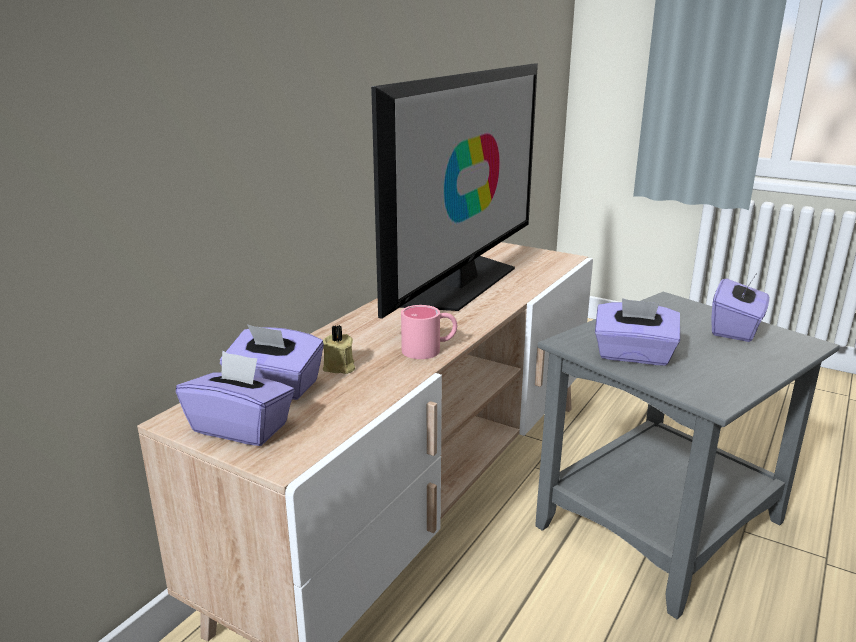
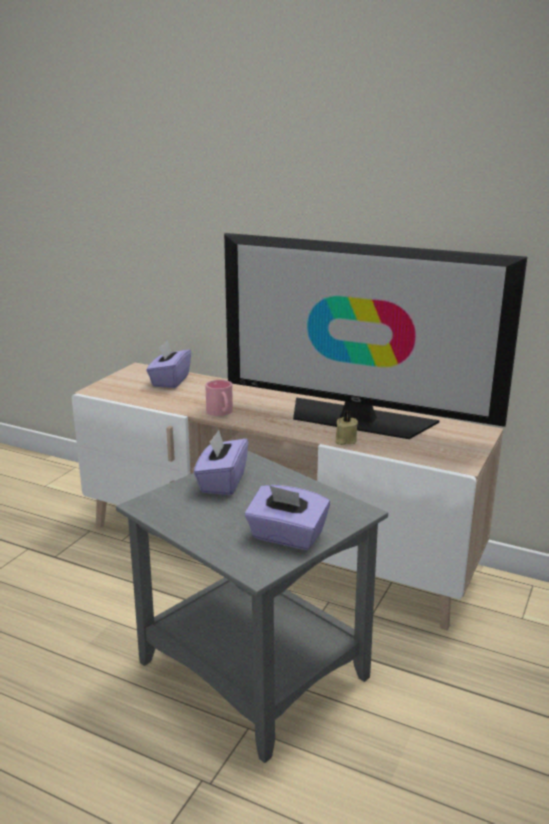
camera: 85 degrees right, 0 degrees up
(241, 427) = (127, 379): purple tissue box -> none
(339, 367) = (194, 392): beige candle -> beige candle (345, 440)

